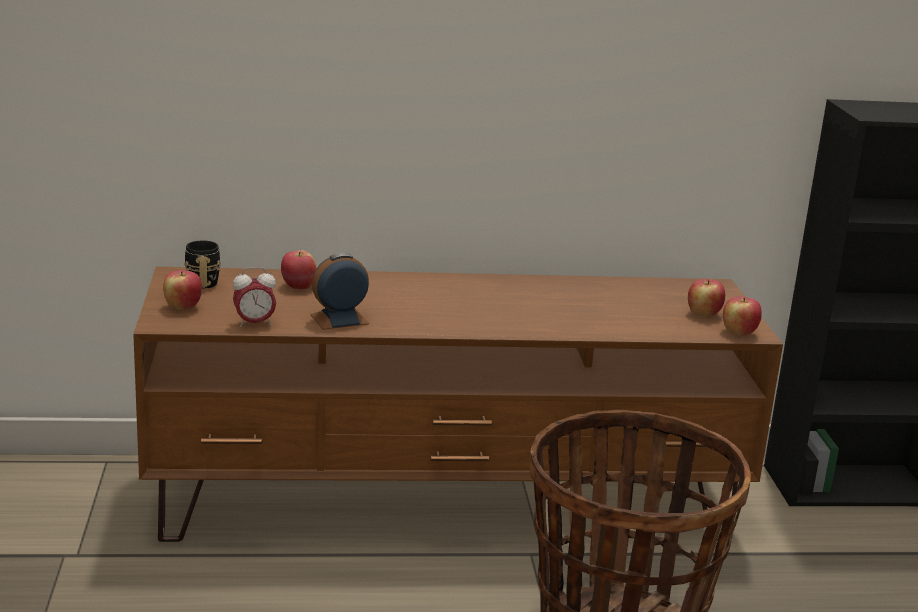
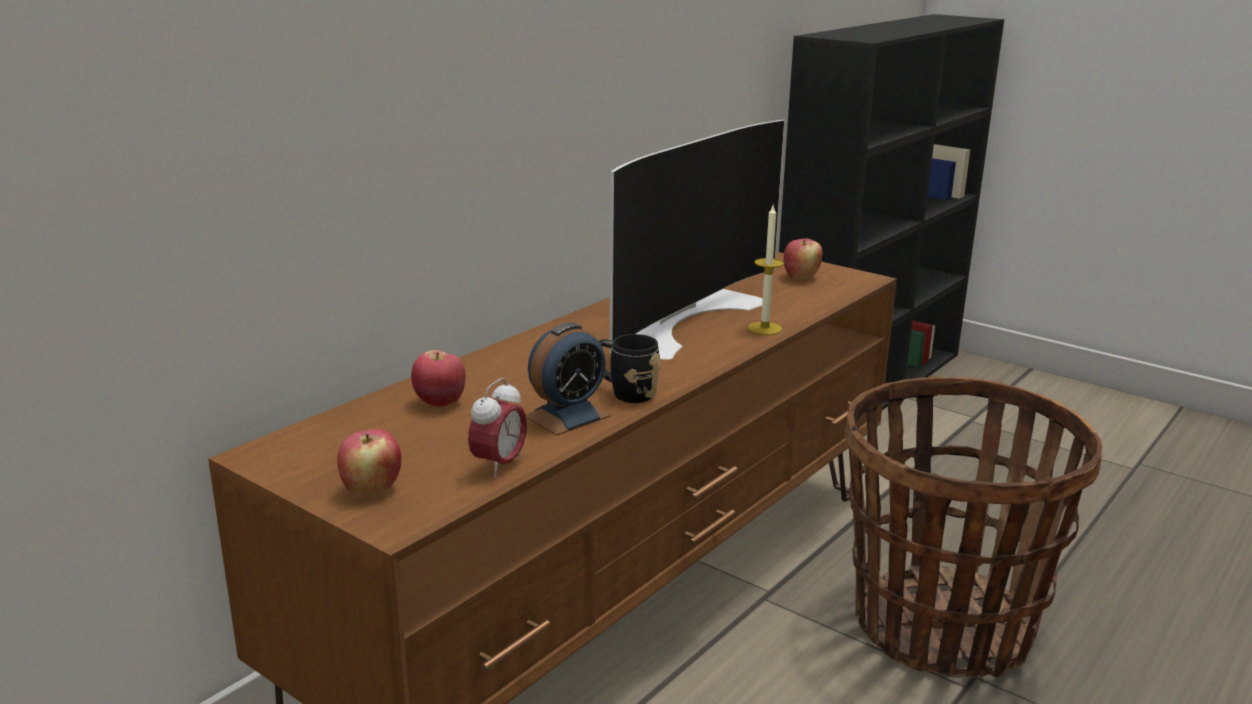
camera: 45 degrees left, 0 degrees up
(202, 281) = (315, 447): black mug -> black mug (625, 393)
(339, 319) = (567, 416): alarm clock -> alarm clock turned 150 degrees counterclockwise
(543, 303) = (683, 318): none -> television
(578, 329) = (764, 328): none -> candle
(739, 333) = (856, 281): apple -> none

